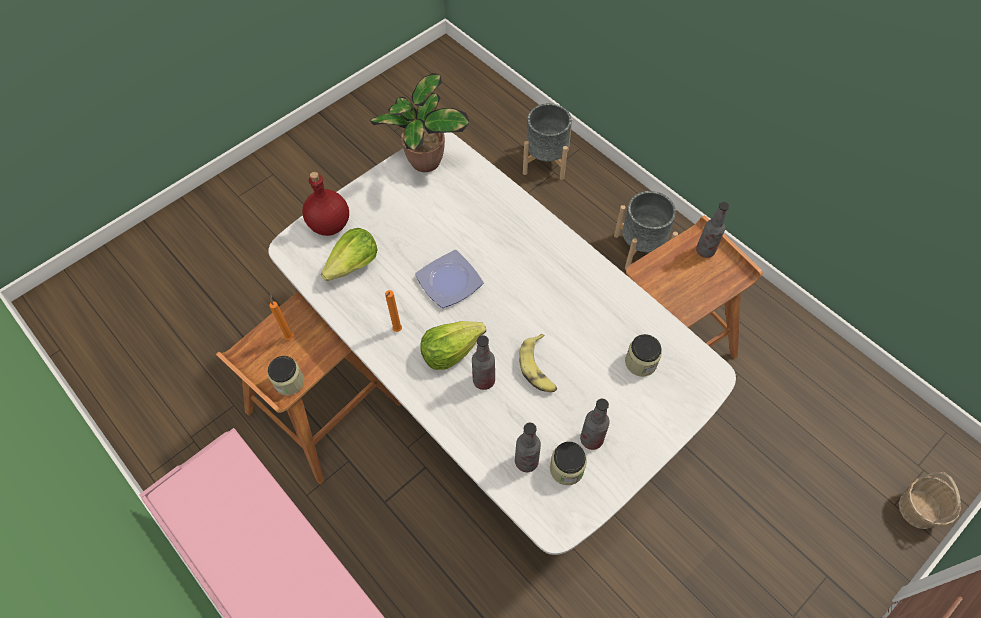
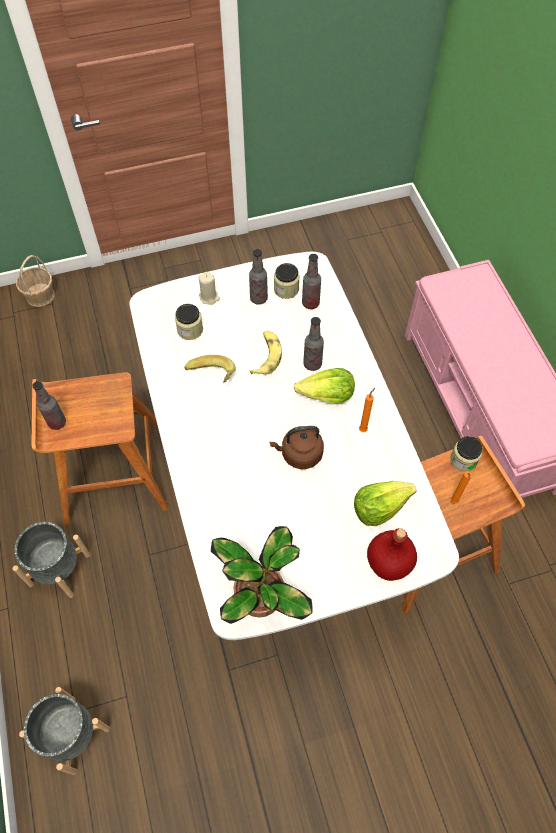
camera: 155 degrees left, 0 degrees up
(449, 280) = (299, 454): plate -> brown kettle
(580, 318) = (211, 378): none -> banana
(649, 414) = (209, 297): none -> beige candle

